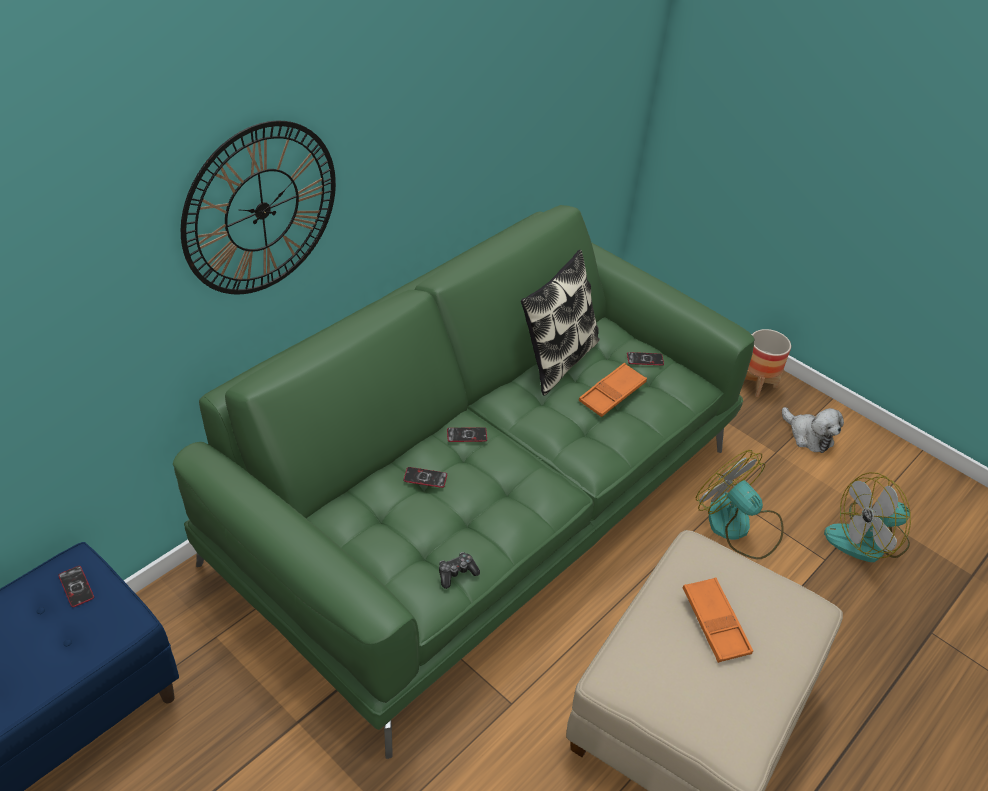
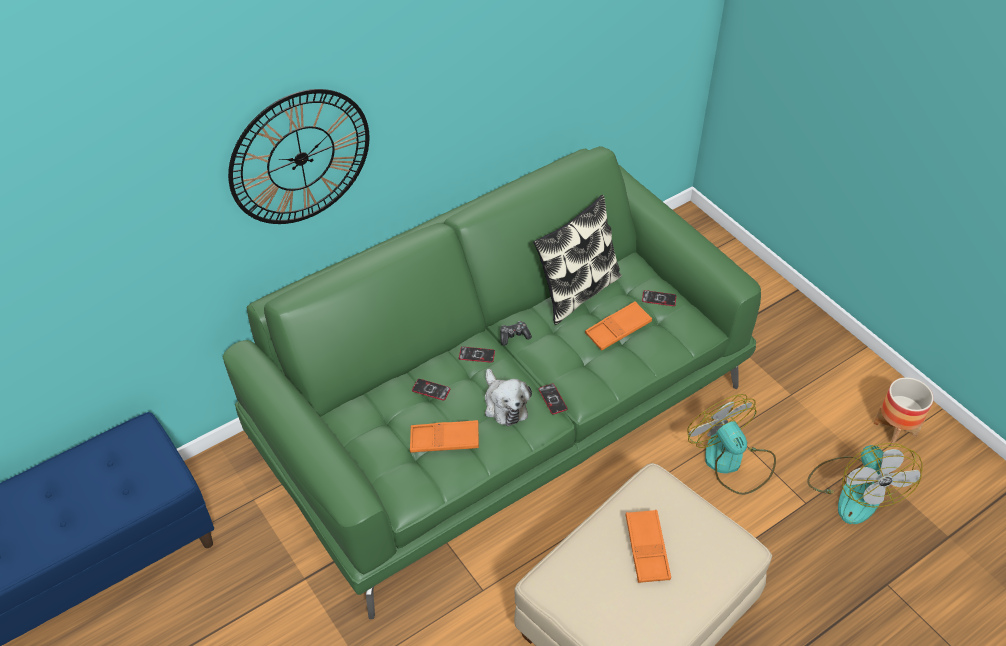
camera: 15 degrees right, 5 degrees up
(76, 587) = (138, 448): phone -> phone (552, 399)
(455, 531) = (444, 440): none -> orange tray
(456, 573) = (437, 476): game controller -> game controller (514, 336)
(756, 383) = (794, 323): planter -> planter (895, 429)
(808, 436) = (829, 381): plush toy -> plush toy (504, 404)
(867, 540) = (854, 490): fan -> fan turned 90 degrees counterclockwise

